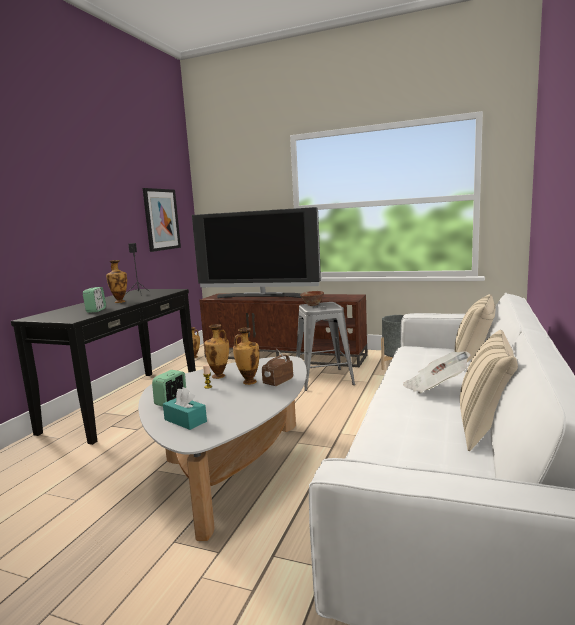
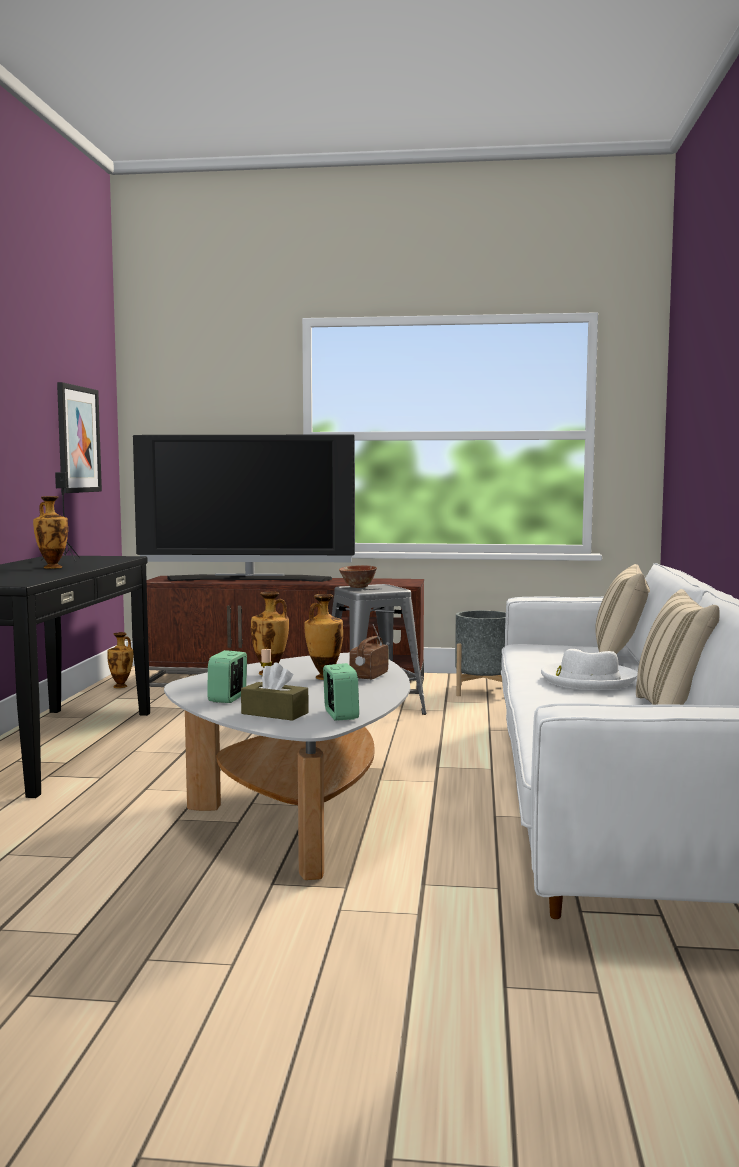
camera: 15 degrees left, 5 degrees down
(96, 310) = (33, 575): alarm clock -> alarm clock (340, 715)
(185, 420) = (274, 713): turquoise tissue box -> brown tissue box
(435, 387) = (587, 680): newspaper -> white hat

